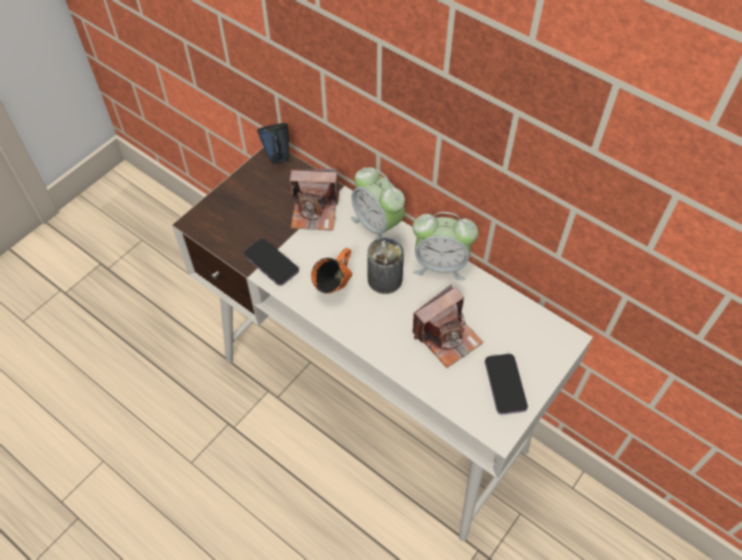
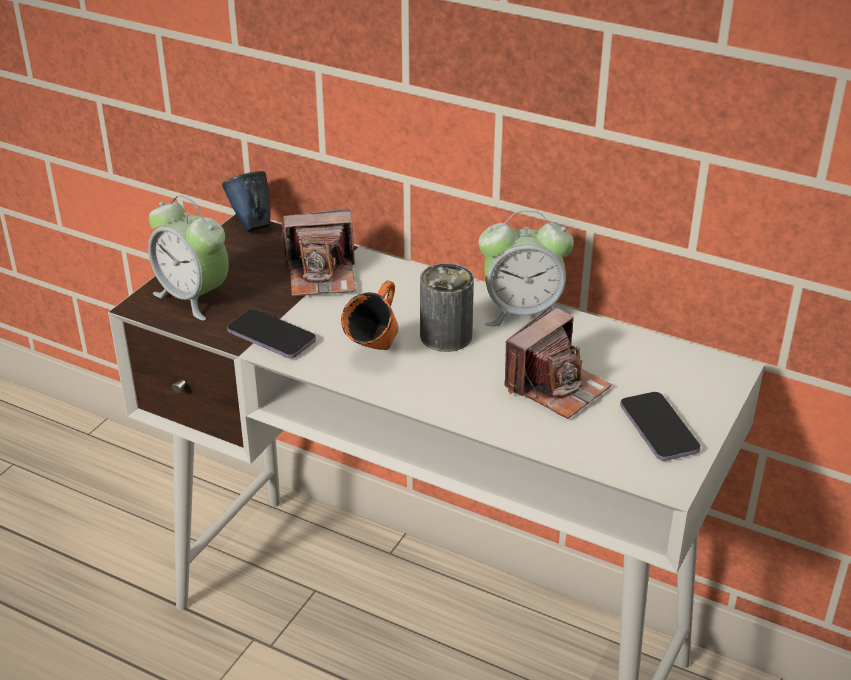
camera: 10 degrees left, 20 degrees down
(377, 225) = (418, 281): alarm clock -> alarm clock (193, 297)

